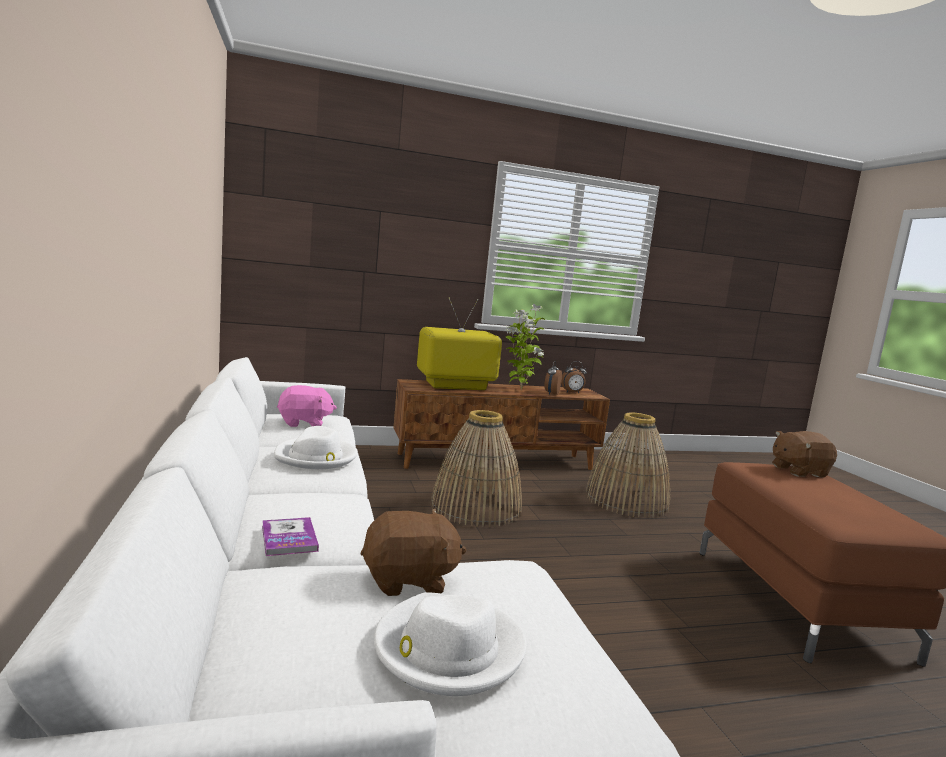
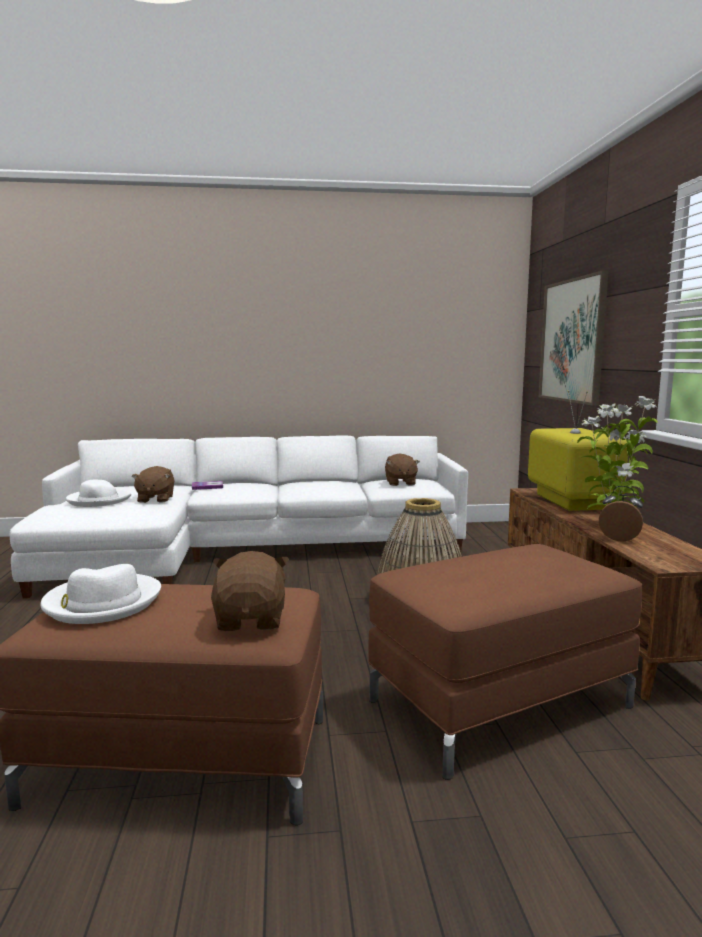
camera: 100 degrees right, 0 degrees up
(304, 423) = (400, 483): pink plush toy -> brown plush toy
(316, 457) = (320, 485): white hat -> white hat (102, 603)
(351, 244) = (572, 341): none -> picture
(572, 393) = (659, 552): alarm clock -> none
(626, 500) = (500, 702): basket -> brown ottoman

